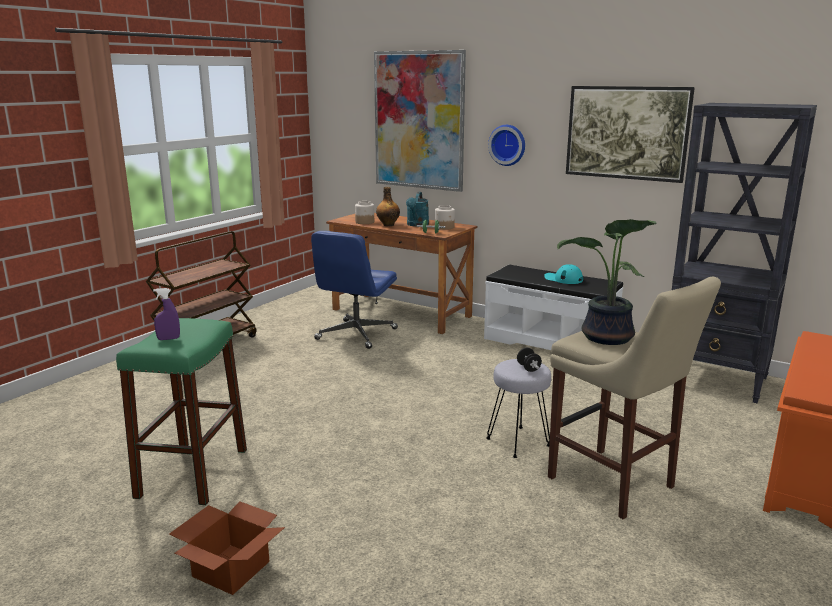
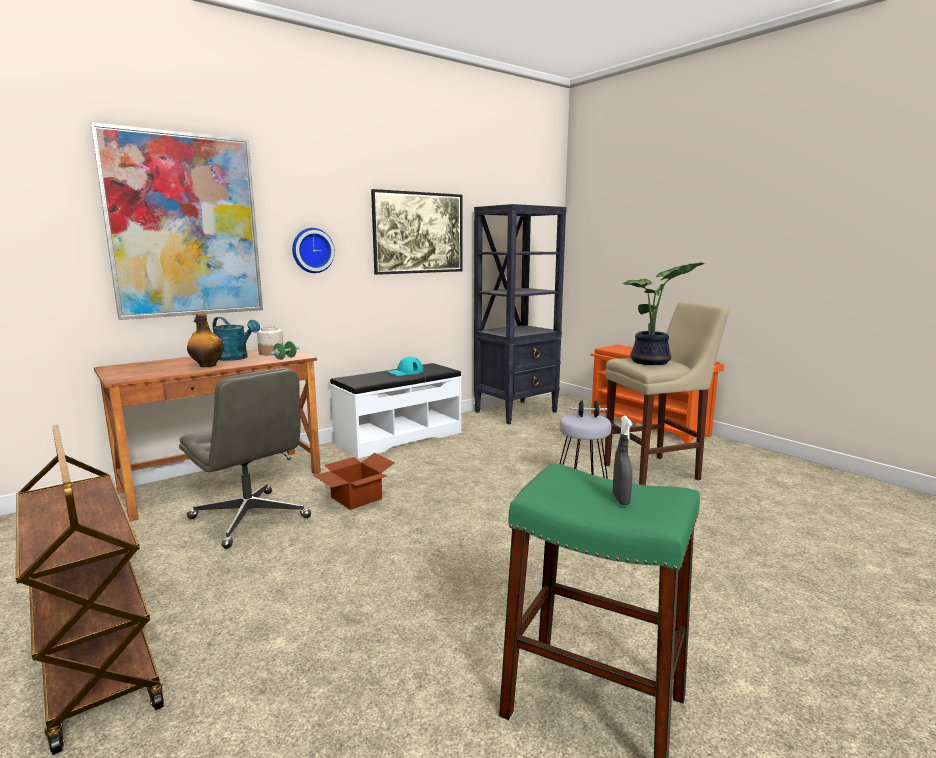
camera: 70 degrees left, 5 degrees down
(168, 339) = (621, 499): purple spray bottle -> grey spray bottle
(230, 568) = (817, 681): cardboard box -> cardboard box (355, 498)
(356, 334) = (250, 518): blue office chair -> grey office chair
(364, 222) = (165, 371): jar -> none

